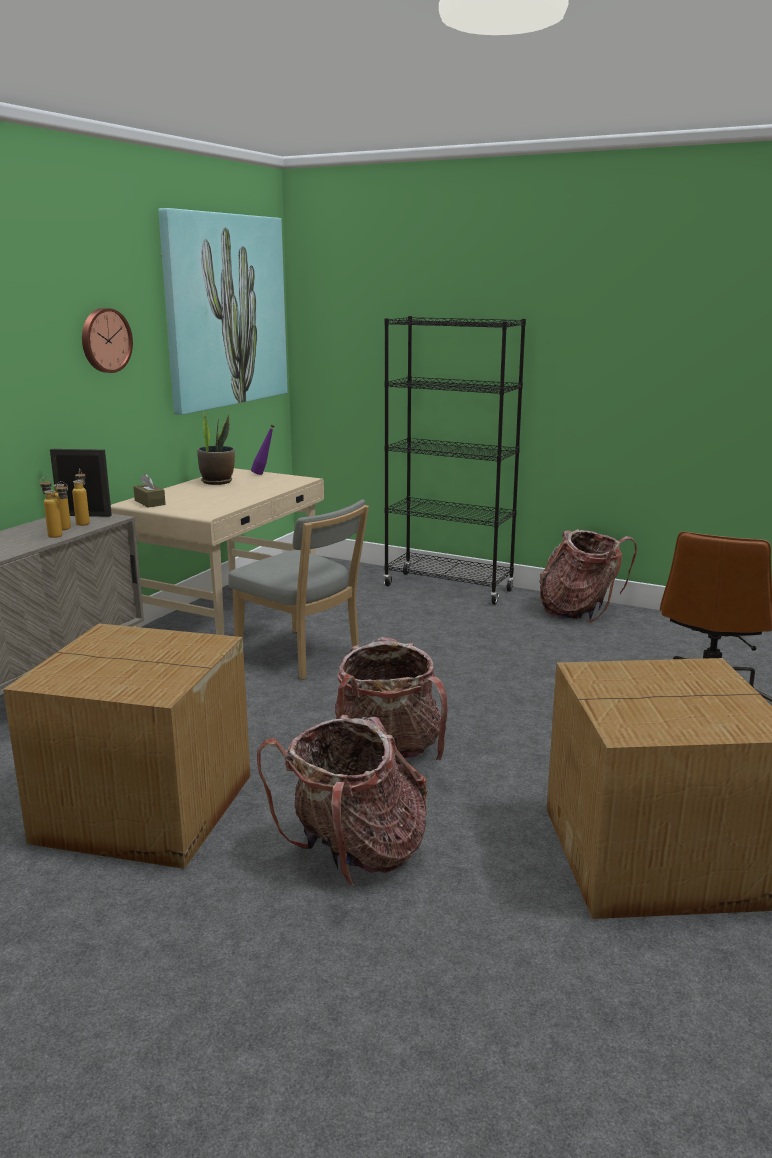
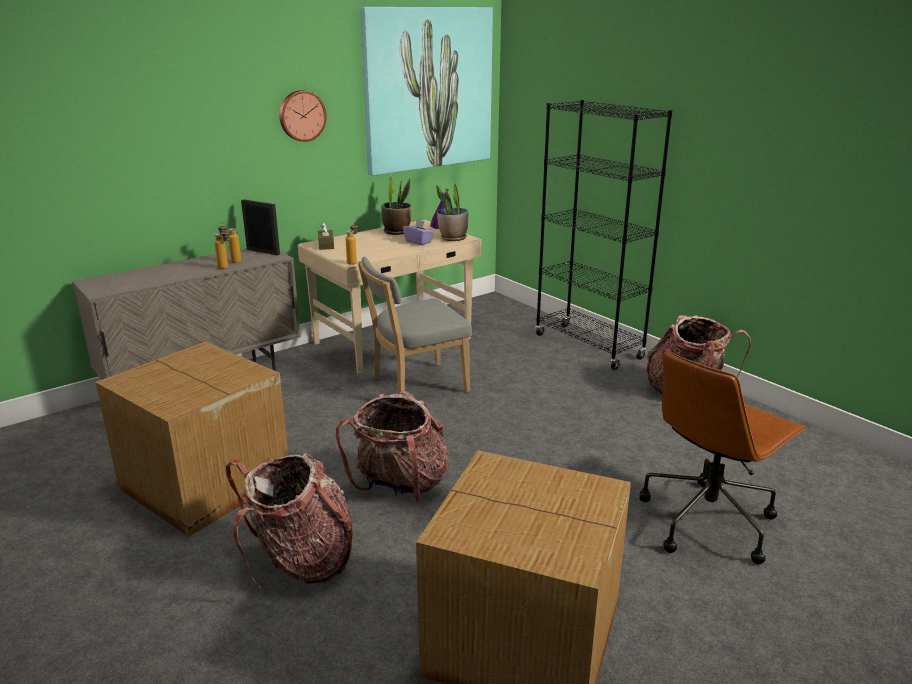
camera: 25 degrees right, 5 degrees up
(84, 522) = (254, 258): bottle -> bottle (353, 262)
(258, 488) = (418, 242): none -> purple tissue box
(293, 481) = (453, 238): none -> potted plant
(302, 656) = (415, 386): grey chair -> grey chair turned 90 degrees clockwise

